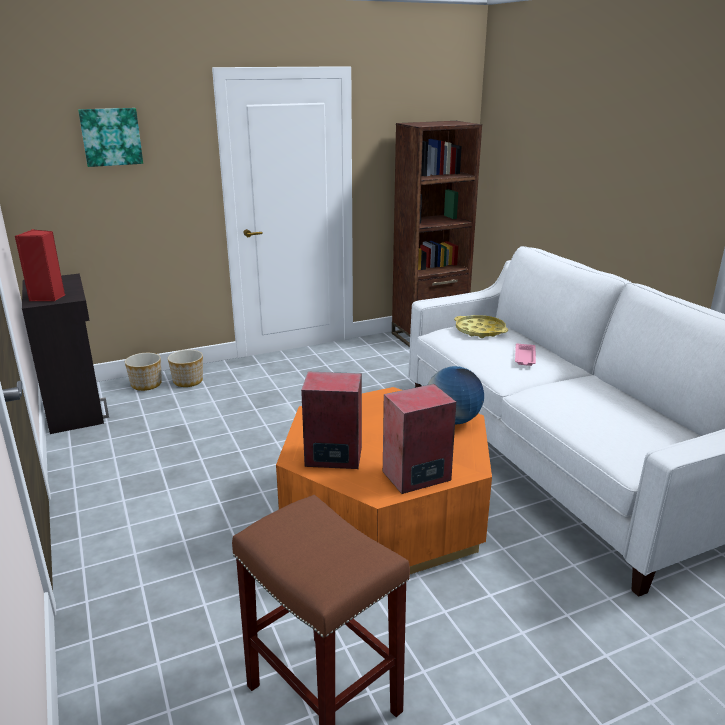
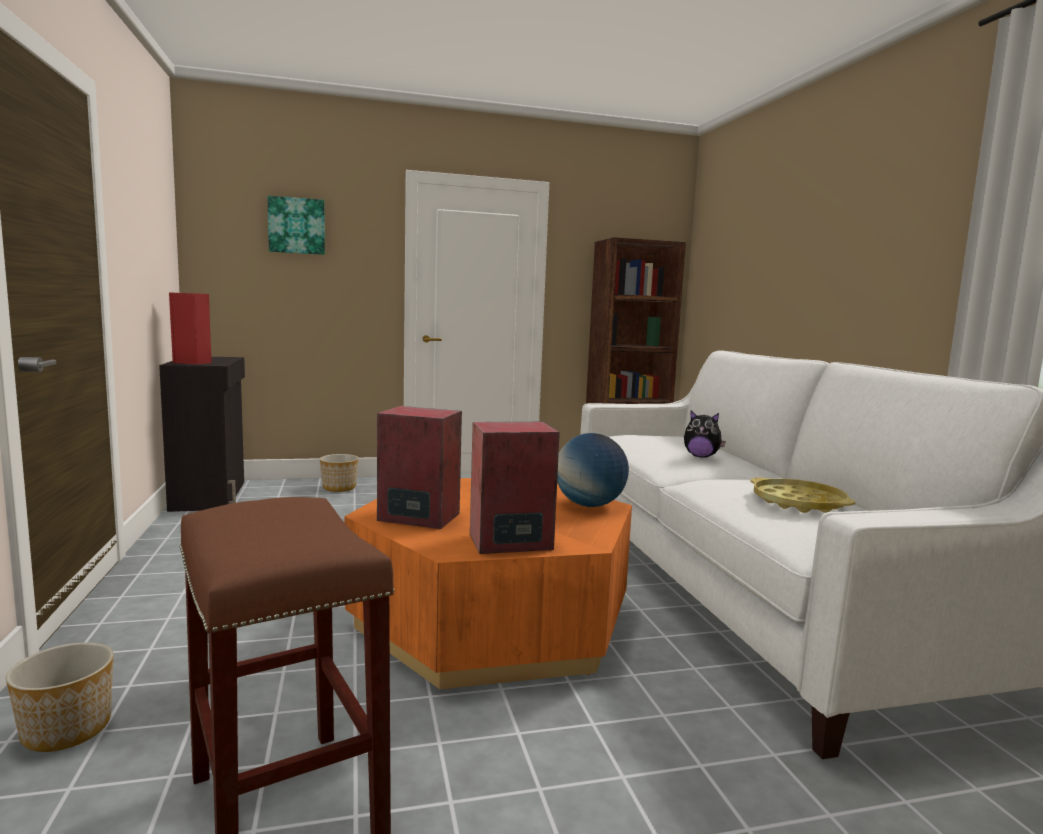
camera: 10 degrees right, 15 degrees down
(146, 385) = (294, 486): planter -> planter (65, 730)
(480, 330) = (657, 437): yellow tray -> yellow tray (798, 503)
(525, 358) = (701, 456): pink tray -> plush toy

